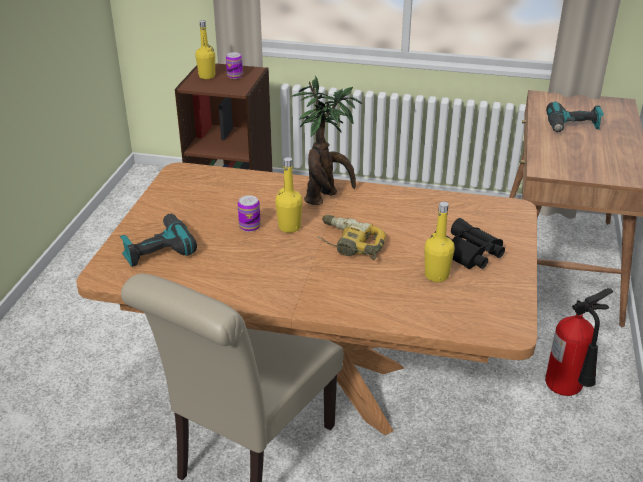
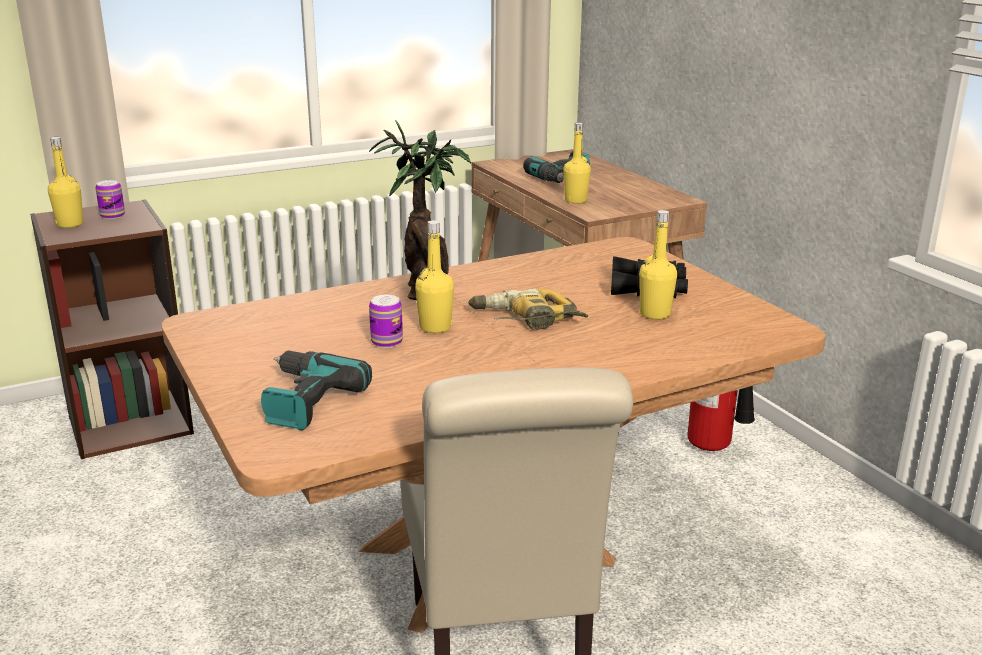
camera: 40 degrees left, 10 degrees down
(548, 152) = (575, 200): none -> yellow bottle

